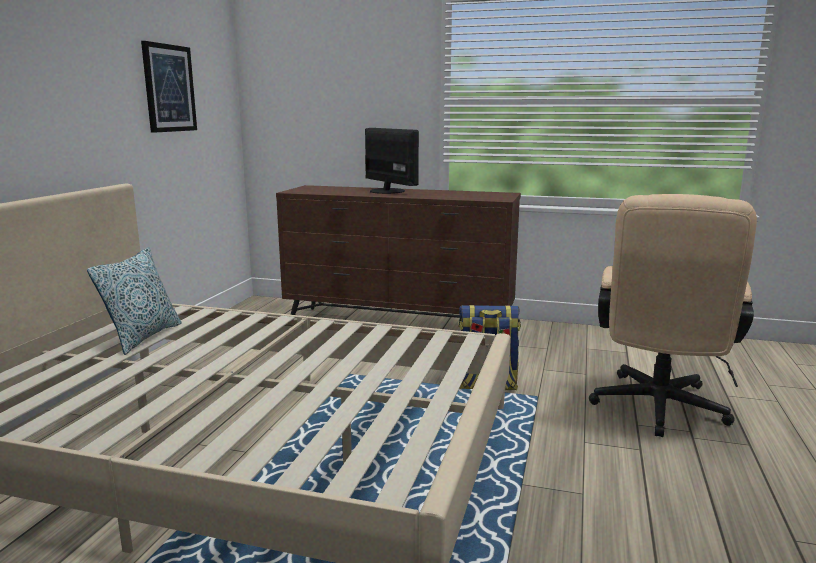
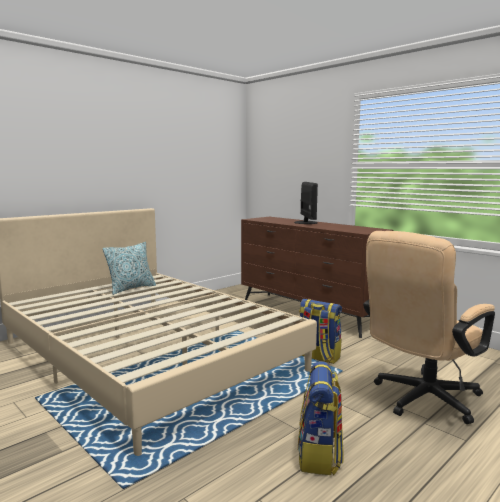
camera: 30 degrees right, 5 degrees down
(169, 88) = (191, 158): picture -> none
(650, 519) = (320, 455): none -> backpack

